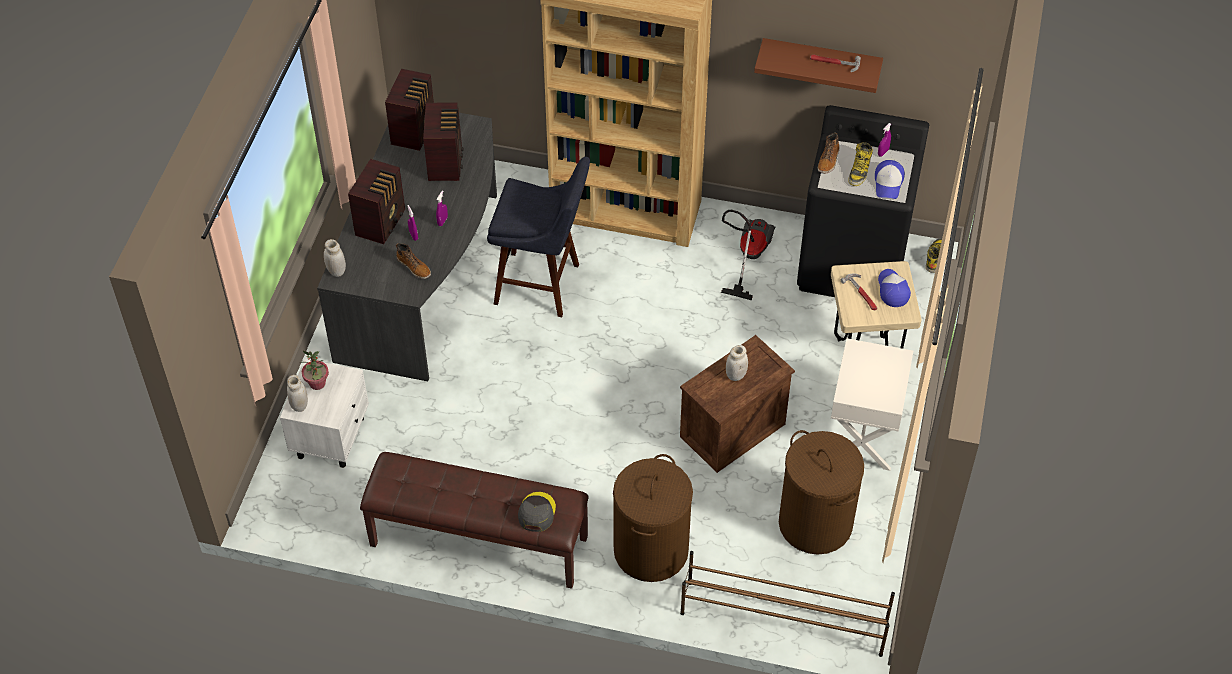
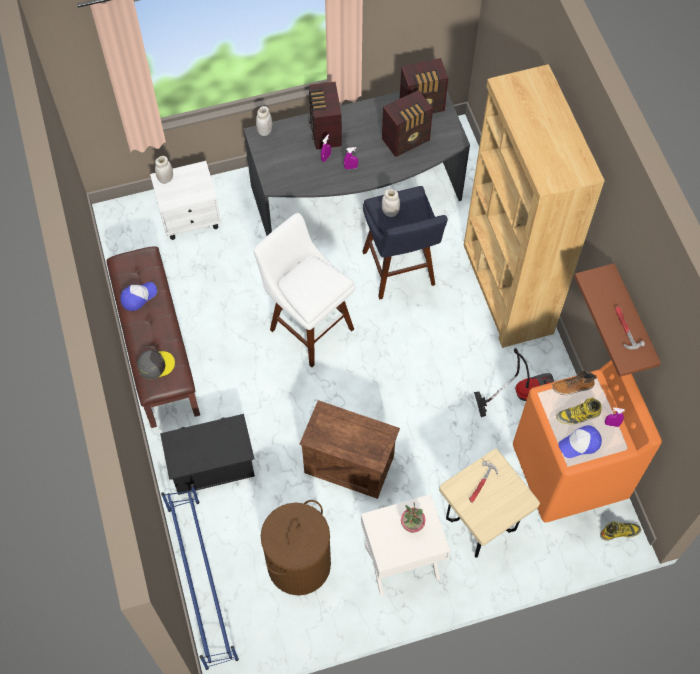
camera: 60 degrees right, 10 degrees up
(317, 383) = (189, 179): potted plant -> potted plant (412, 525)
(382, 222) = (325, 133): radio -> radio turned 90 degrees clockwise
(414, 267) = (298, 173): boot -> none
(548, 391) = (308, 326): none -> white stool
(651, 550) = (211, 463): brown laundry basket -> black storage box
(735, 375) = (352, 433): white jar -> white jar (390, 212)
(783, 618) = (202, 581): brown shoe rack -> blue shoe rack
(853, 263) = (569, 473): black washing machine -> orange washing machine
(892, 290) = (501, 505): cap -> cap (138, 297)

